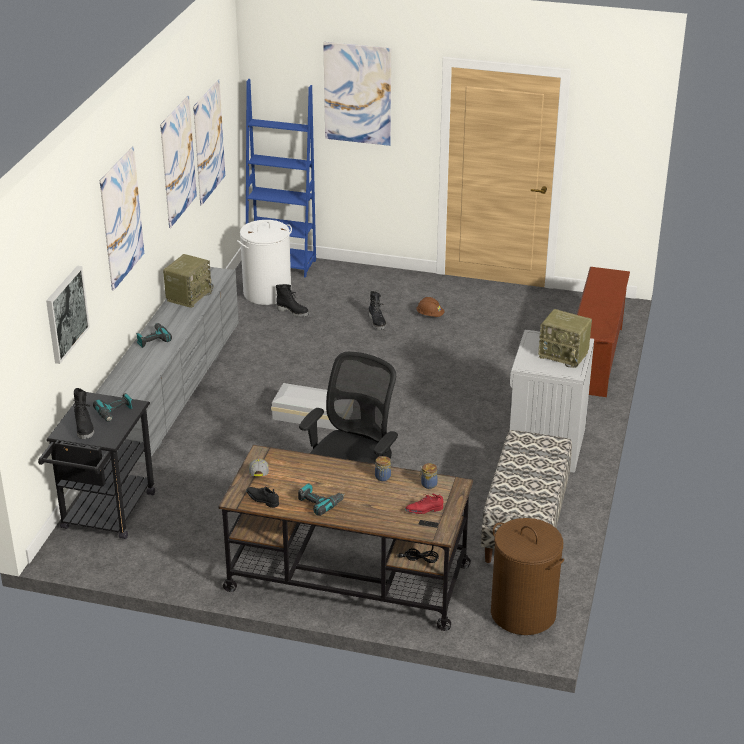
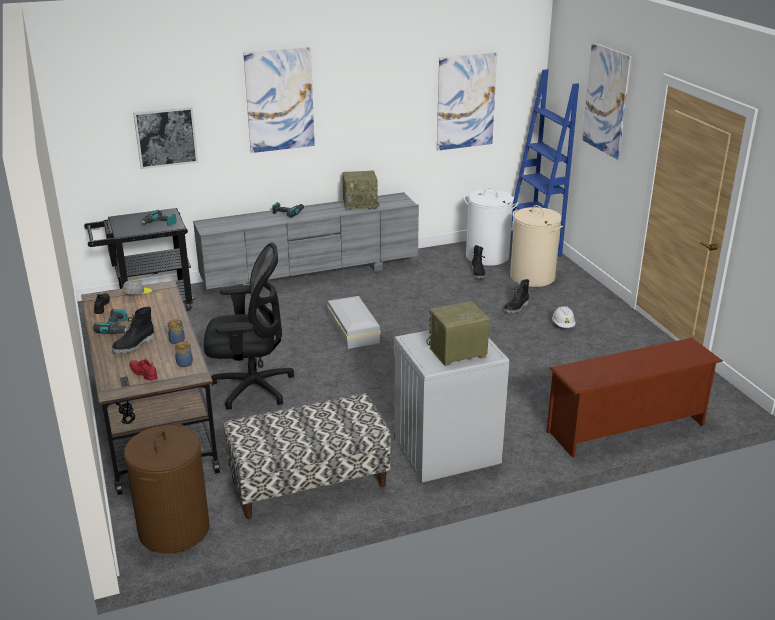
camera: 55 degrees right, 5 degrees down
(84, 428) = (130, 221): black boot -> black boot (135, 346)
(178, 161) = (399, 94): picture -> none
(334, 290) = (532, 277): none -> beige laundry basket
(430, 315) = (563, 325): brown hard hat -> white hard hat
(564, 355) = (457, 353): radio -> radio turned 75 degrees clockwise

